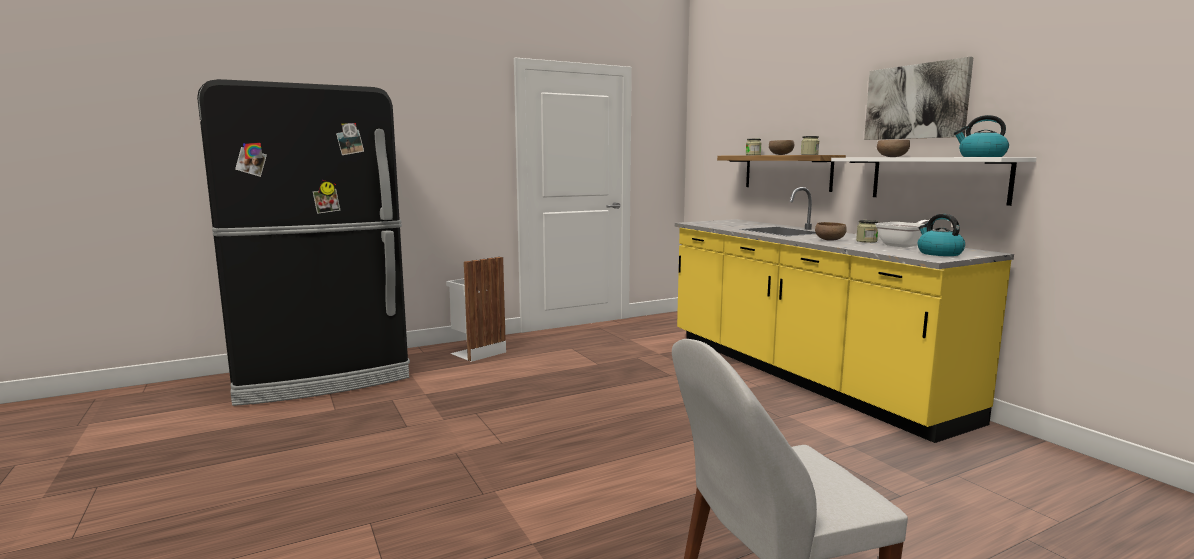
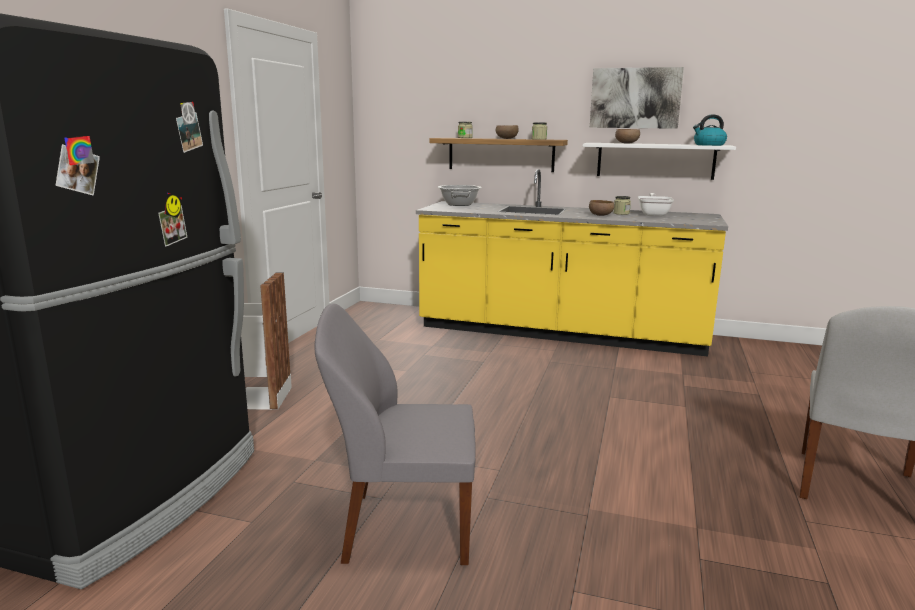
camera: 45 degrees left, 5 degrees up
(380, 445) = (404, 527): none -> grey chair
(736, 222) = (459, 204): none -> cooking pot
(938, 253) = (696, 218): kettle -> none

